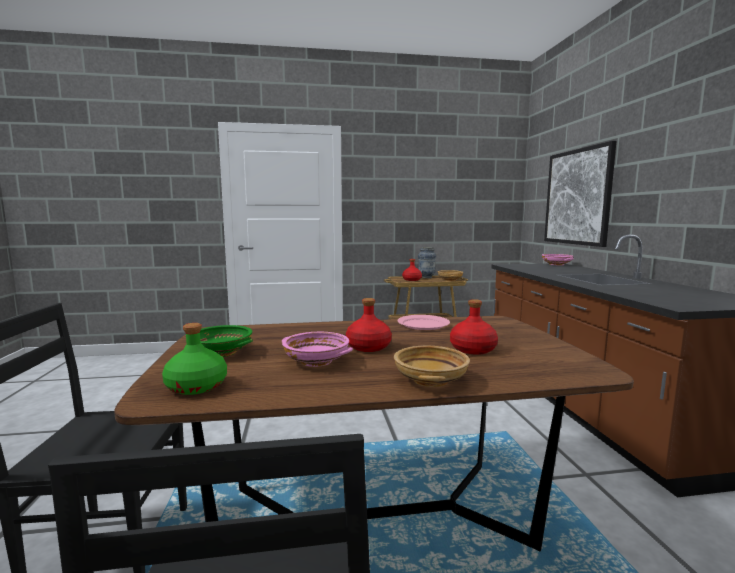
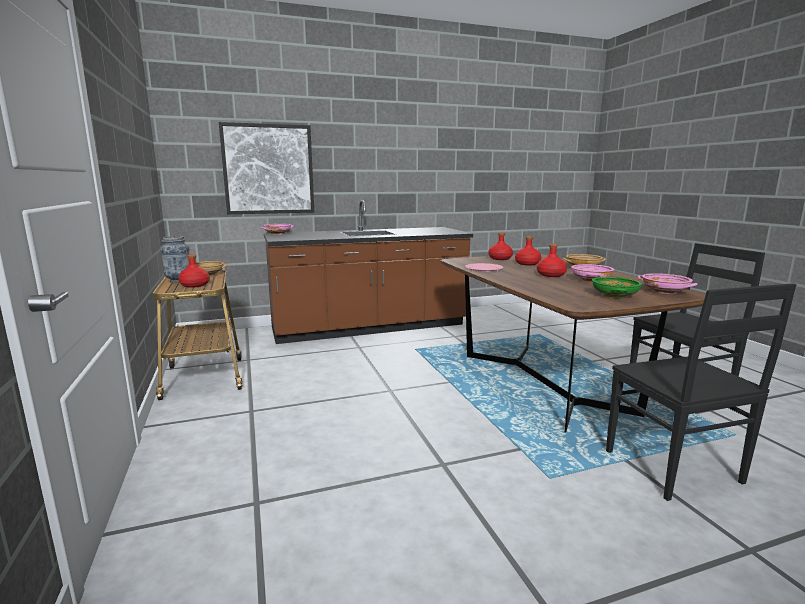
camera: 100 degrees left, 5 degrees up
(196, 386) = (665, 291): green bottle -> pink bowl
(525, 341) = (500, 258): none -> red bottle

